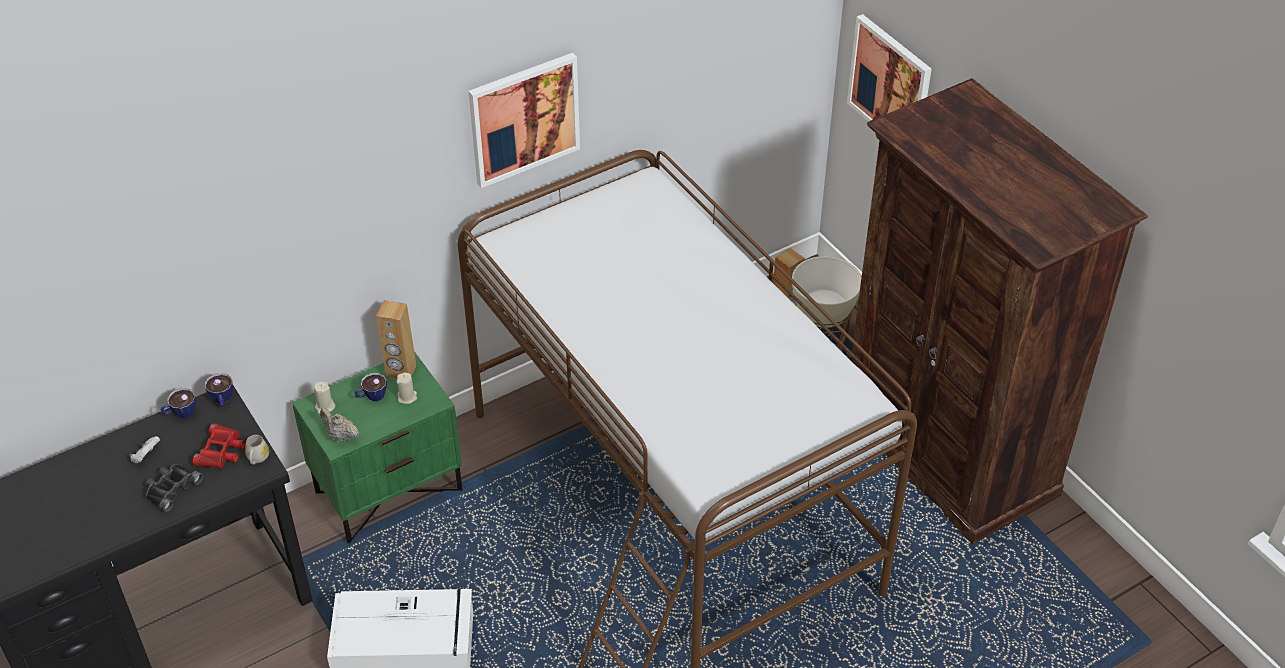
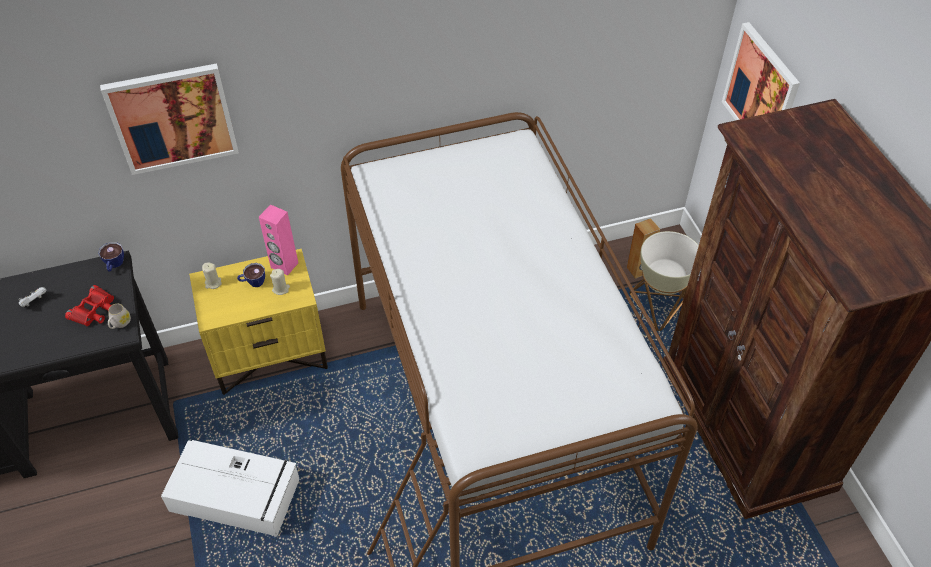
camera: 15 degrees right, 5 degrees up
(171, 488) = (41, 335): black binoculars -> none
(180, 413) = (77, 270): cup -> none
(341, 436) = (215, 311): beige teapot -> none
(389, 489) = (270, 355): green nightstand -> yellow nightstand
(401, 372) = (284, 265): brown speaker -> pink speaker
(524, 118) = (408, 67): picture -> picture (172, 118)

